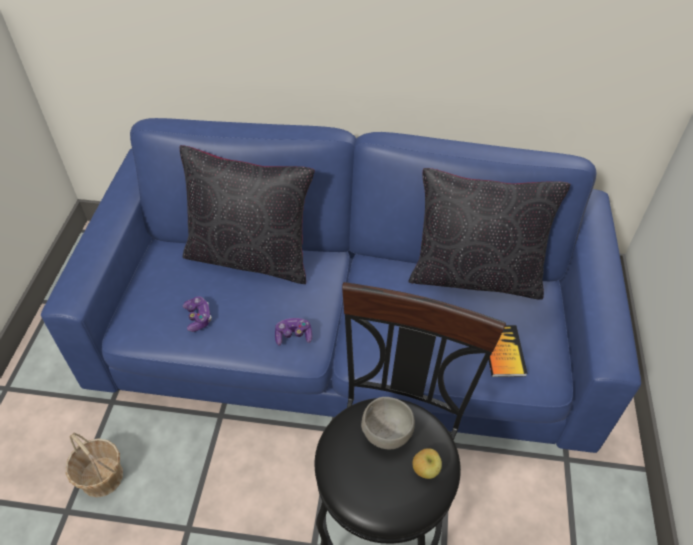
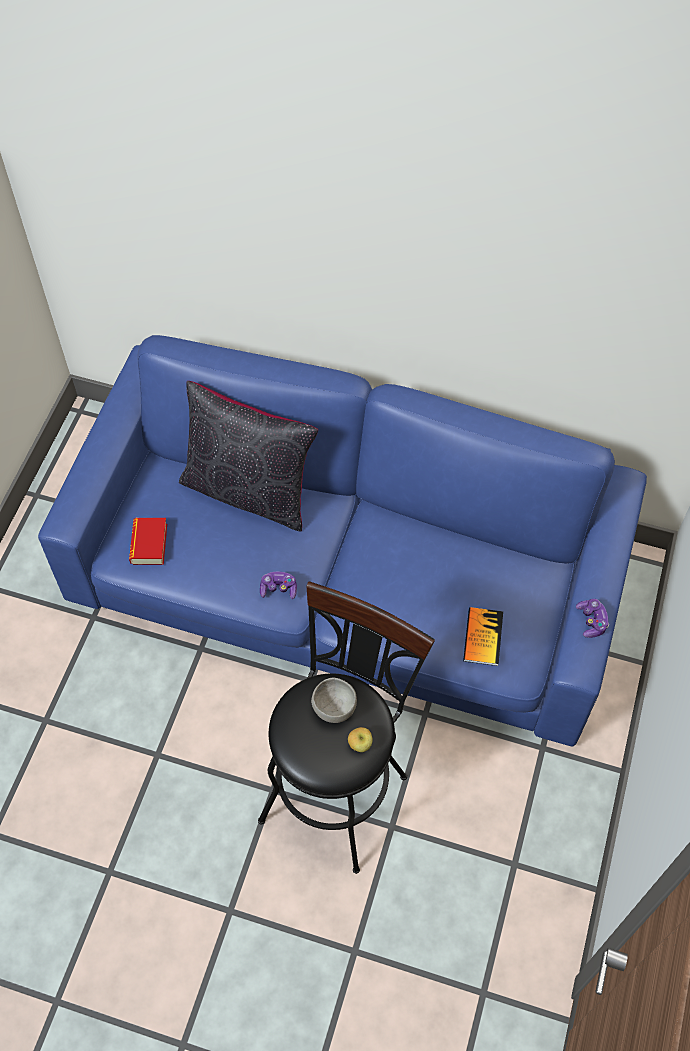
camera: 10 degrees right, 10 degrees up
(102, 477) = (79, 693): basket -> none
(158, 312) = (149, 544): none -> book
(198, 318) = (187, 556): game controller -> game controller (591, 621)
(475, 275) = (481, 546): black pillow -> none

